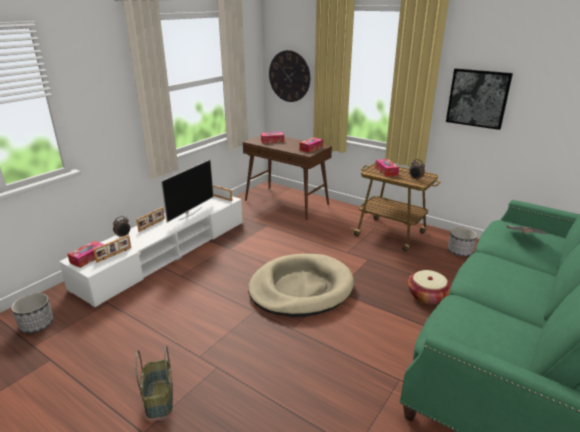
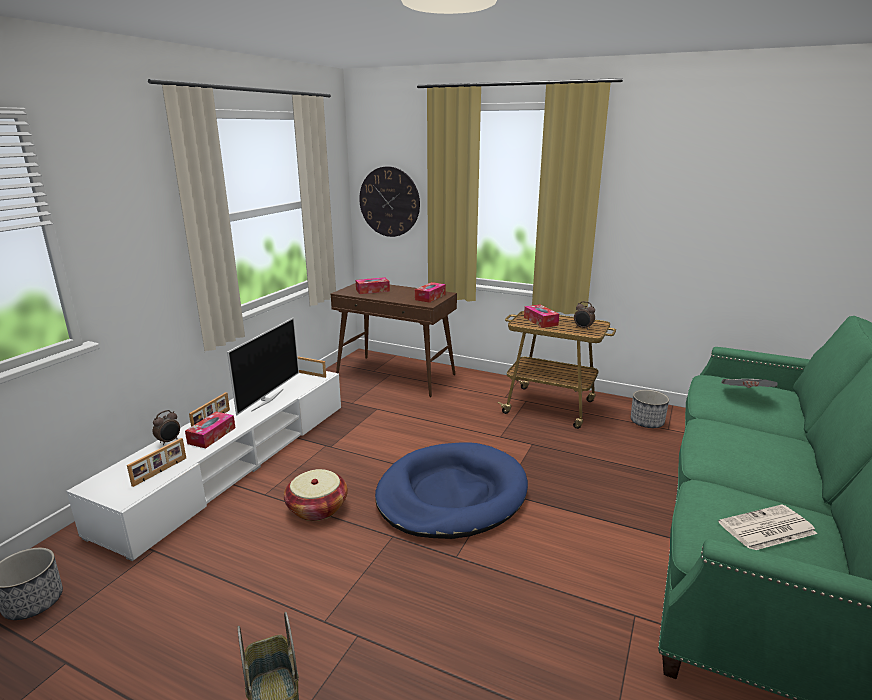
camera: 10 degrees left, 5 degrees down
(88, 258) = (117, 481): tissue box -> tissue box (212, 435)
(301, 288) = (451, 495): beige dog bed -> blue dog bed
(427, 296) = (627, 486): basket -> basket (317, 508)
(478, 98) = (652, 218): picture -> none
(486, 332) = (766, 529): none -> newspaper

